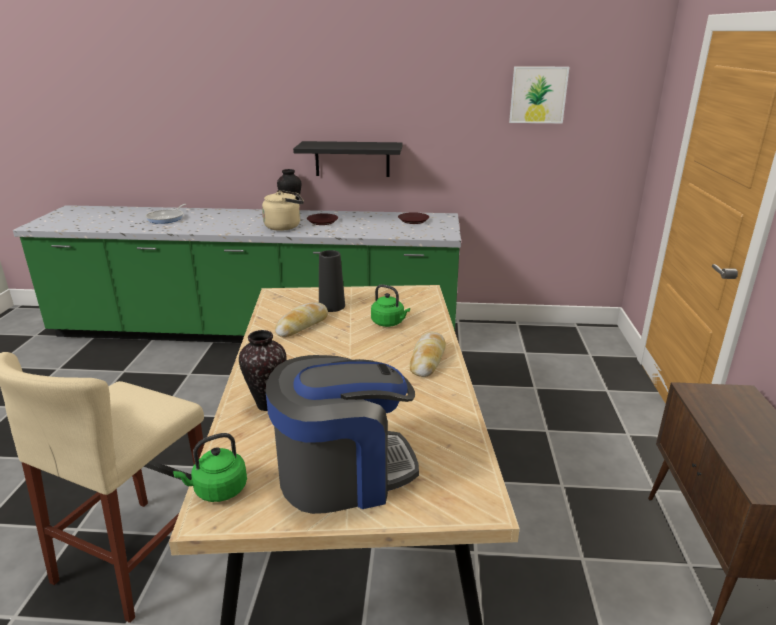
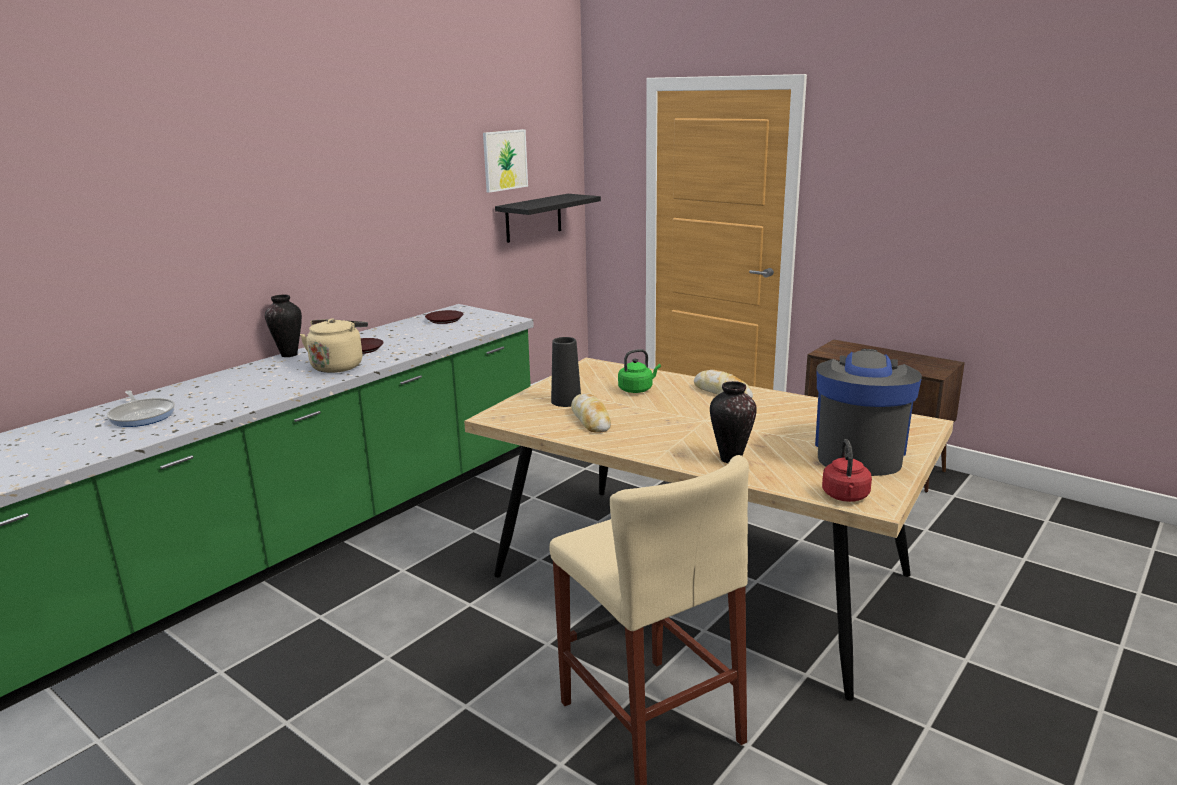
camera: 55 degrees left, 5 degrees down
(218, 490) = (845, 497): green kettle -> red kettle
(352, 159) = (345, 264): black shelf -> black shelf (533, 218)

